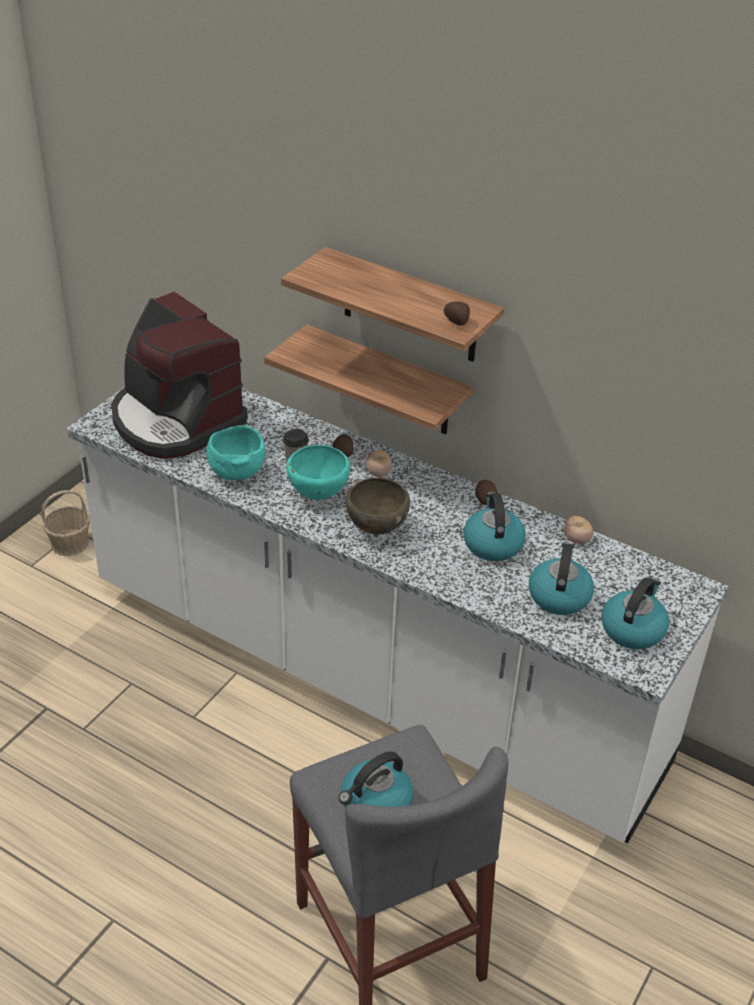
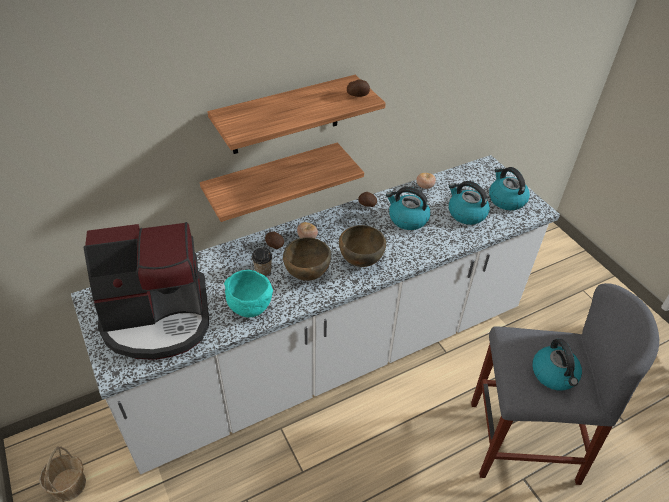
camera: 60 degrees left, 5 degrees up
(317, 495) = (307, 275): turquoise bowl -> brown bowl

